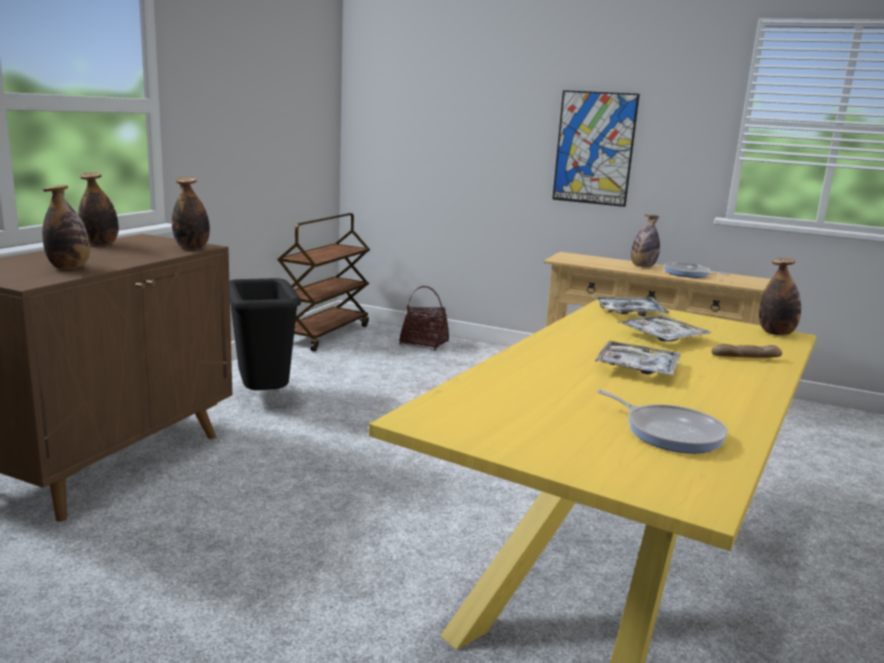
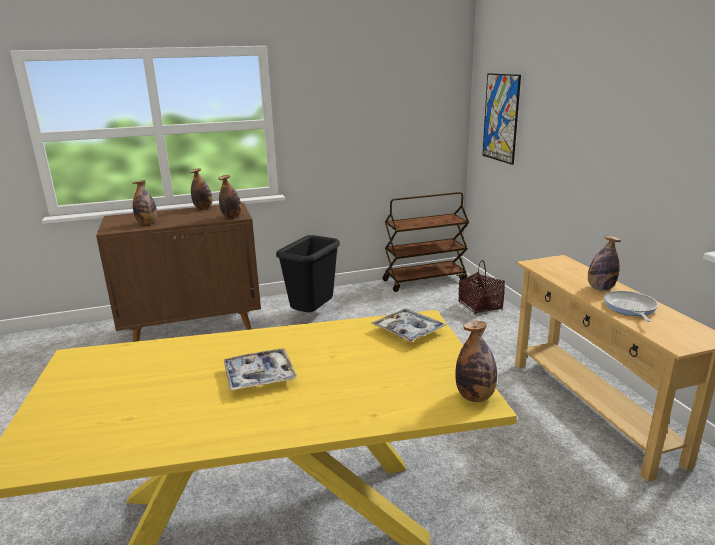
camera: 50 degrees right, 5 degrees up
(594, 148) = (614, 158): picture -> picture (501, 118)
(662, 336) = (361, 360): tray -> none
(669, 432) = (128, 426): frying pan -> none
(745, 357) = (362, 404): bread -> none

